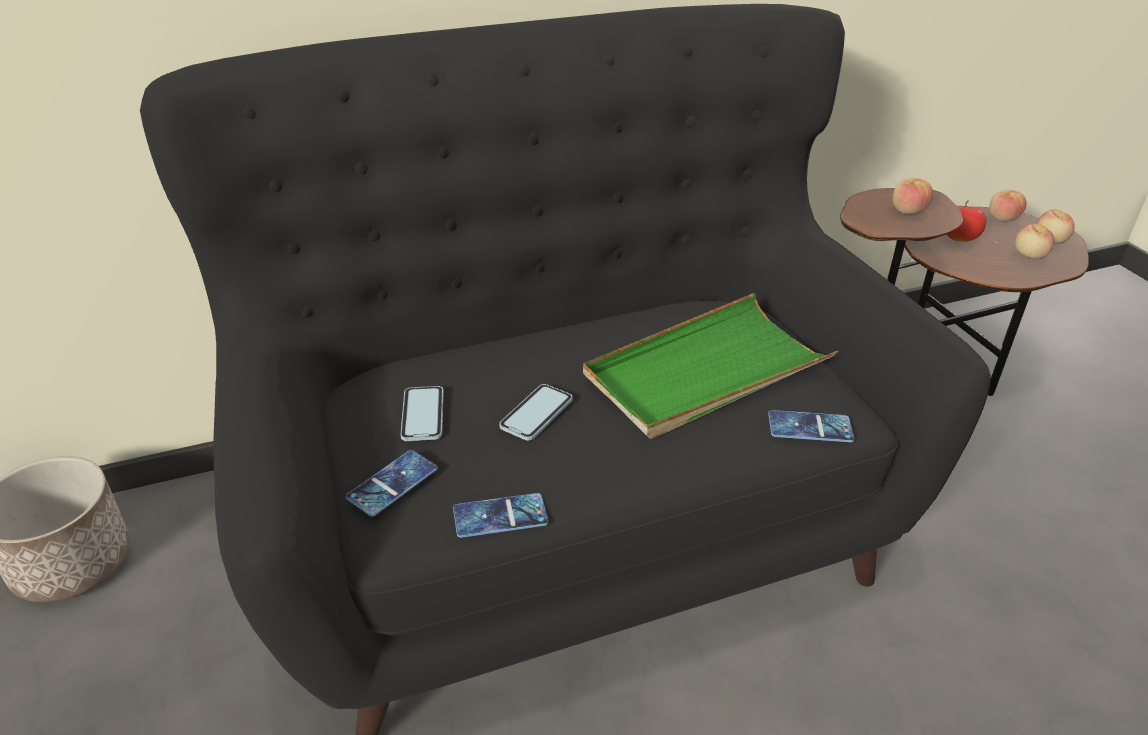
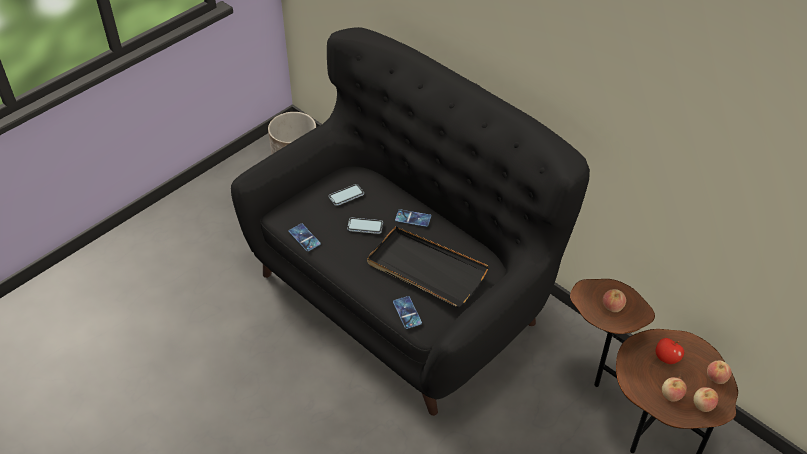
camera: 65 degrees right, 10 degrees up
(392, 483) = (303, 203): phone -> phone (413, 218)
(706, 372) = (426, 269): green tray -> black tray

